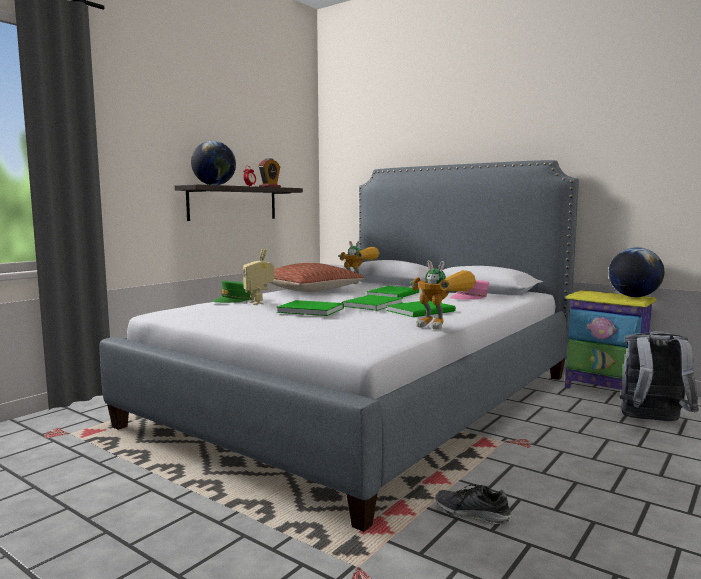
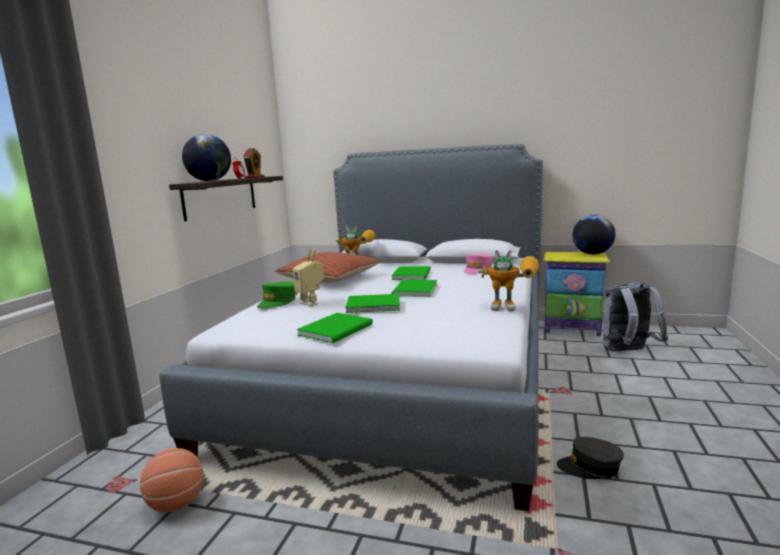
camera: 20 degrees left, 5 degrees up
(80, 455) = (176, 504): none -> basketball
(423, 311) = (468, 291): green book -> green book (338, 329)
(472, 513) = (590, 467): shoe -> grey cap

